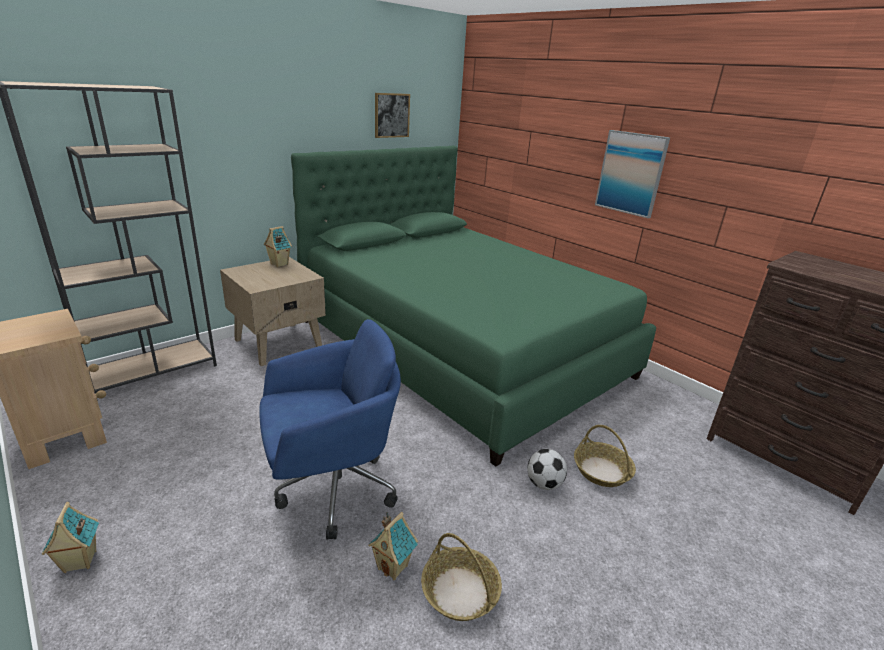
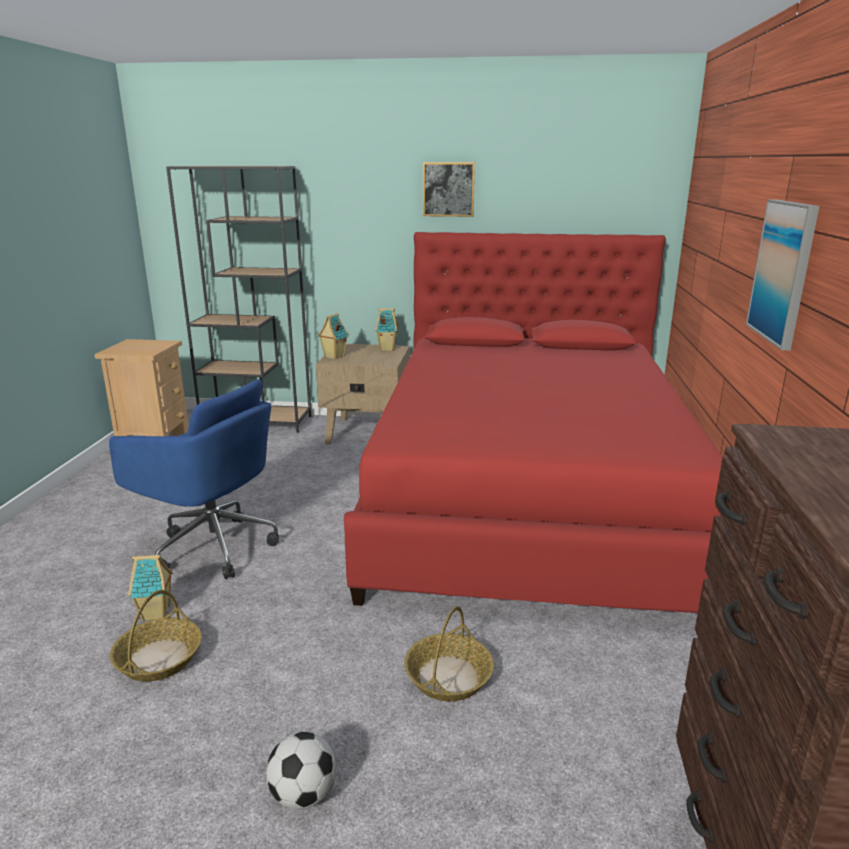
camera: 50 degrees right, 5 degrees down
(79, 562) = (57, 506): toy house -> toy house (333, 357)
(391, 115) = (562, 193): picture -> picture (448, 189)
(460, 347) = (529, 497): green bed -> red bed
(544, 484) = (365, 645): football -> football (303, 796)

